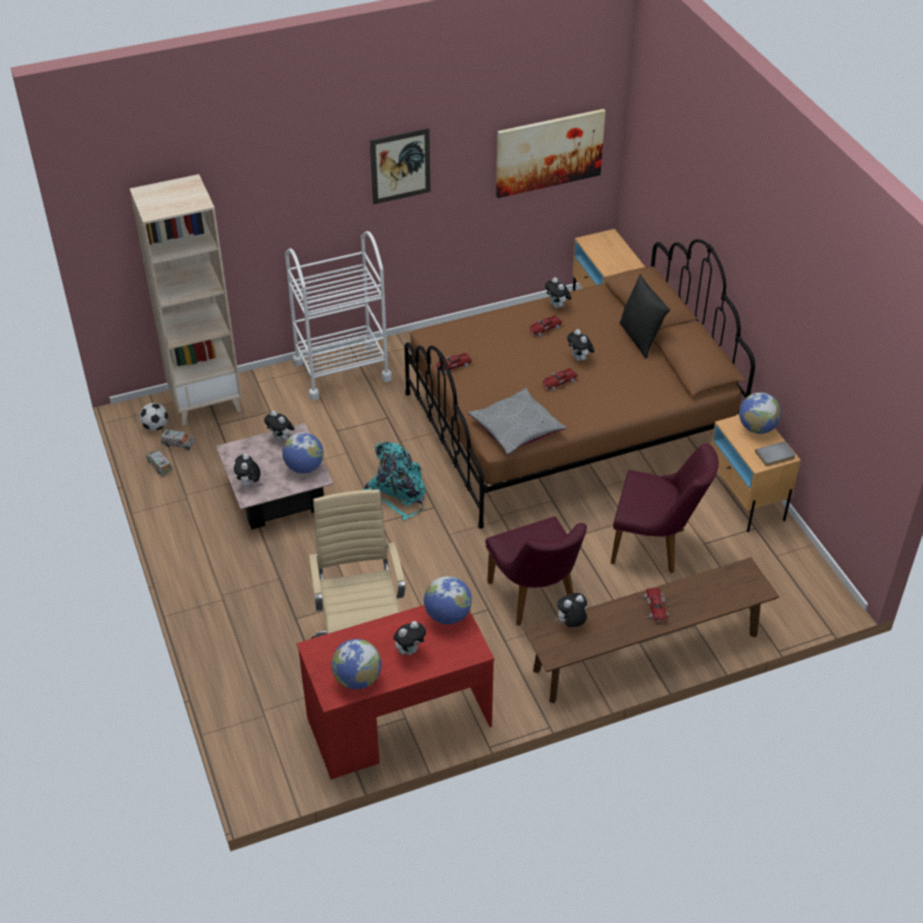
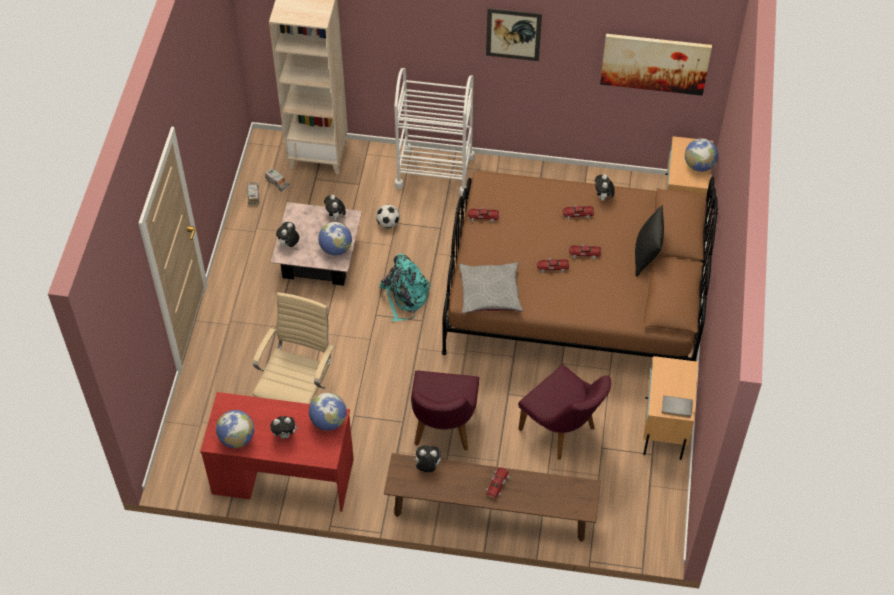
camera: 30 degrees right, 10 degrees up
(155, 427) = (270, 161): football -> football (388, 223)
(579, 359) = (584, 253): plush toy -> toy car
(757, 428) = (682, 377): globe -> globe (699, 165)

